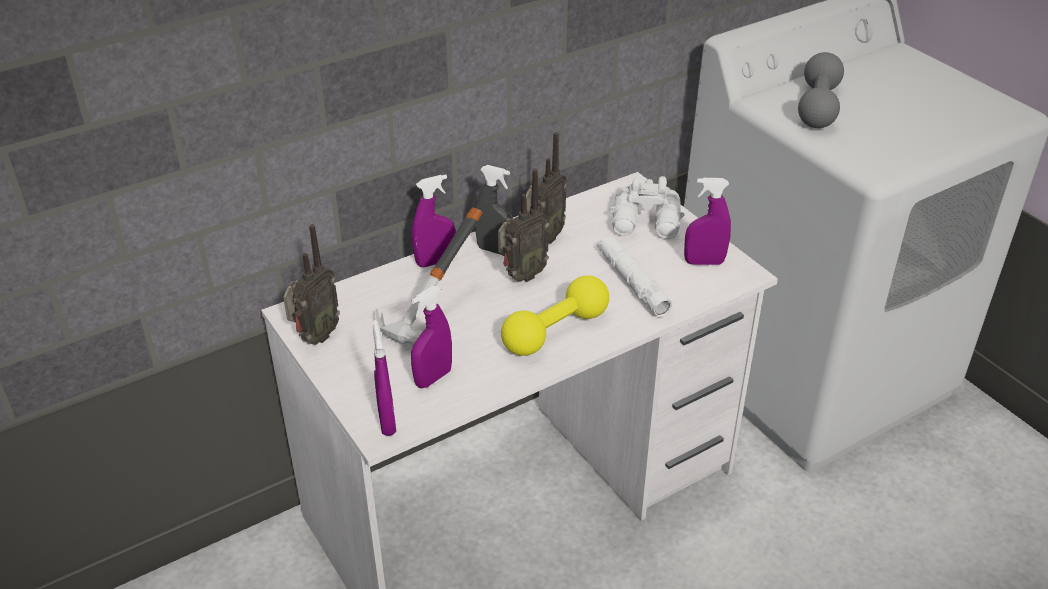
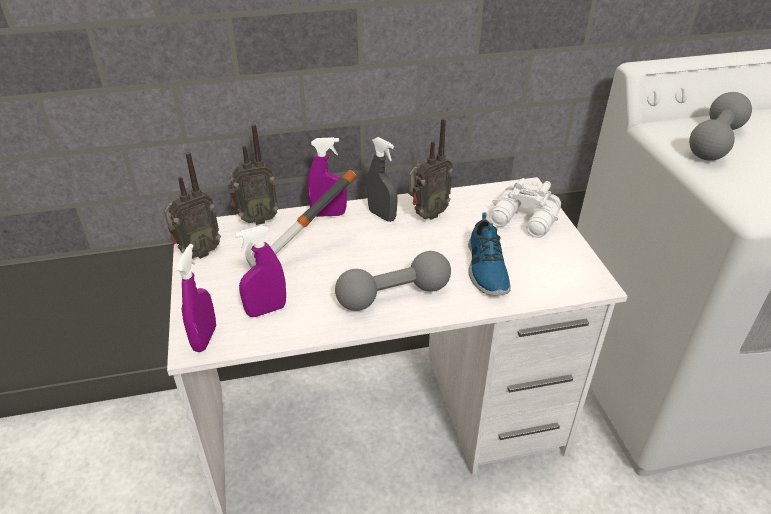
camera: 20 degrees right, 0 degrees up
(521, 276) = (391, 241): radio -> radio (256, 219)
(555, 331) = (393, 295): yellow dumbbell -> grey dumbbell
(633, 283) = (485, 268): white flashlight -> shoe
(704, 262) = (561, 265): purple spray bottle -> none

